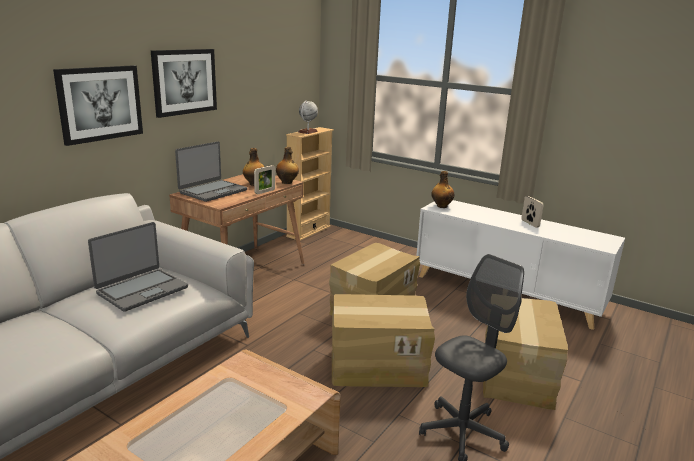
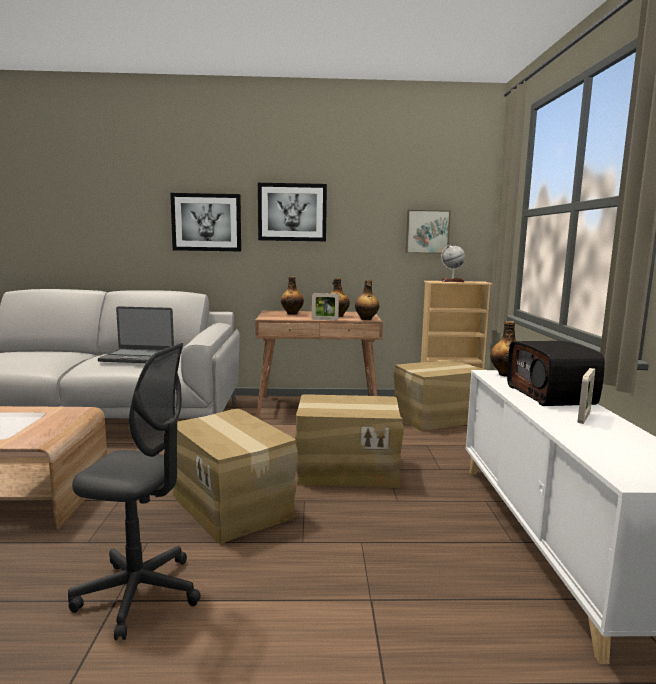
camera: 55 degrees right, 10 degrees down
(212, 191) = (292, 313): laptop -> bottle
(283, 89) = (427, 232): none -> picture
(490, 214) = (551, 395): none -> radio
(517, 375) = (322, 607): cardboard box -> cardboard box (438, 418)

